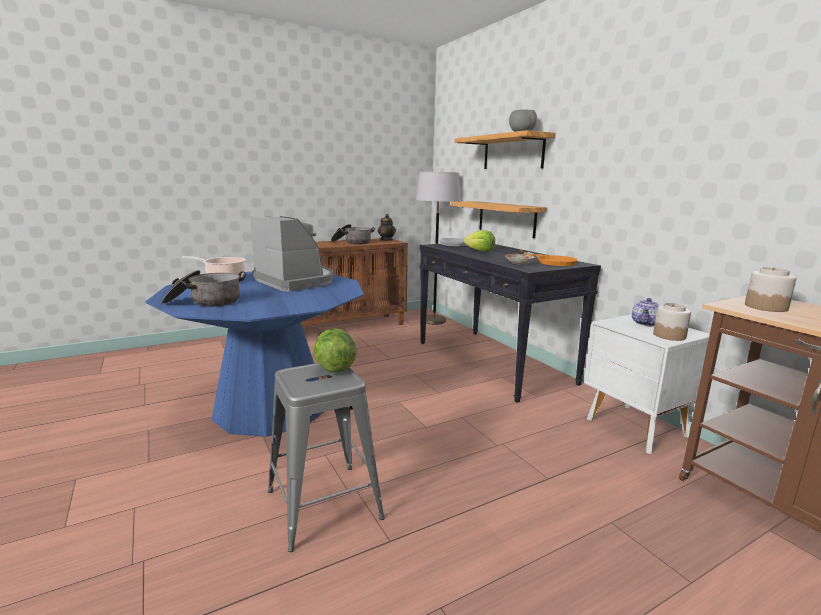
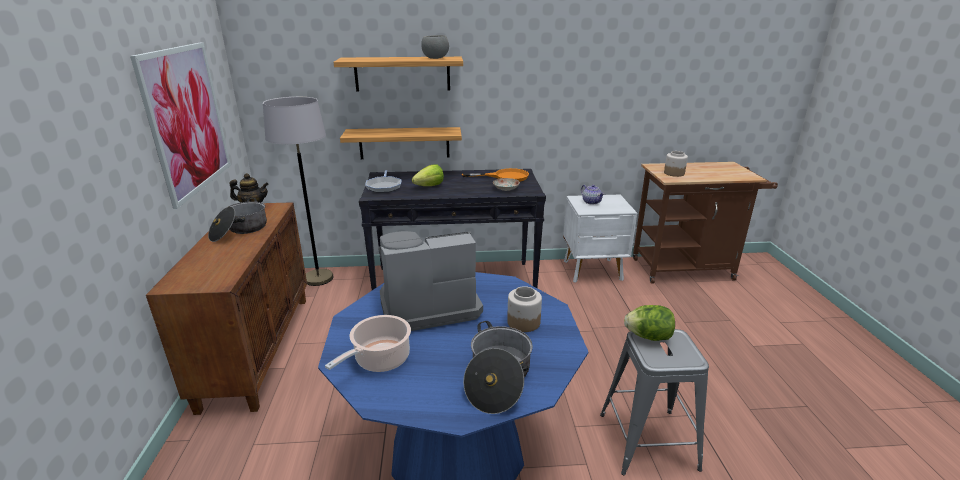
camera: 65 degrees left, 10 degrees up
(359, 170) = (187, 120): none -> picture
(669, 335) = (618, 205): jar -> jar (523, 322)

